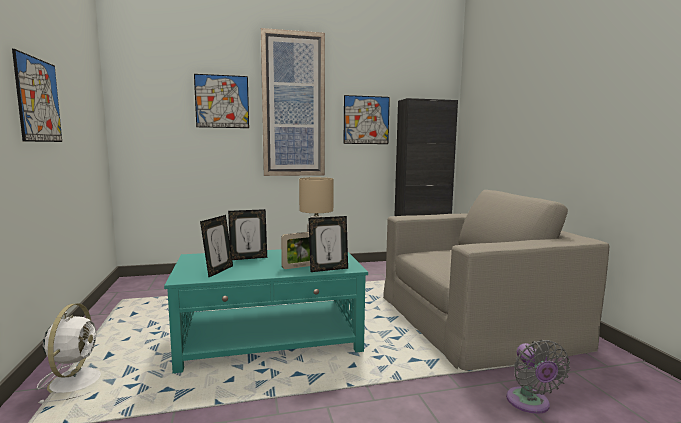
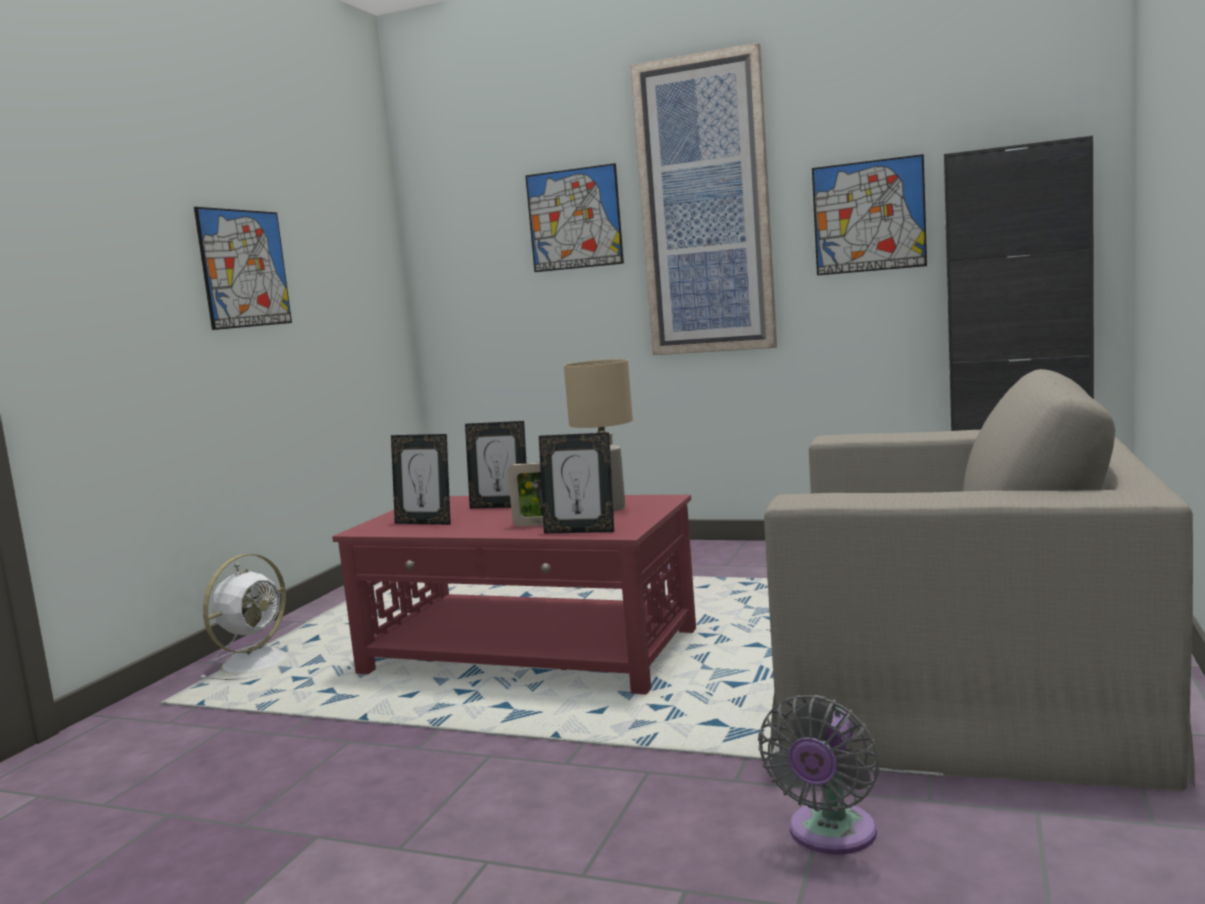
camera: 35 degrees right, 0 degrees up
(218, 271) = (425, 522): picture frame -> picture frame turned 60 degrees clockwise
(271, 339) = (531, 652): turquoise coffee table -> red coffee table

